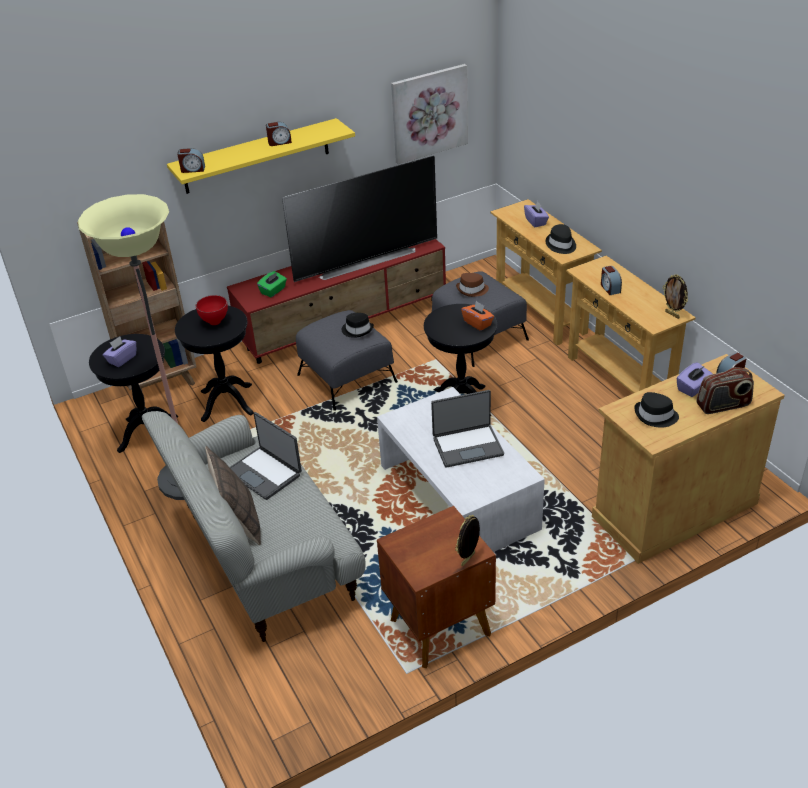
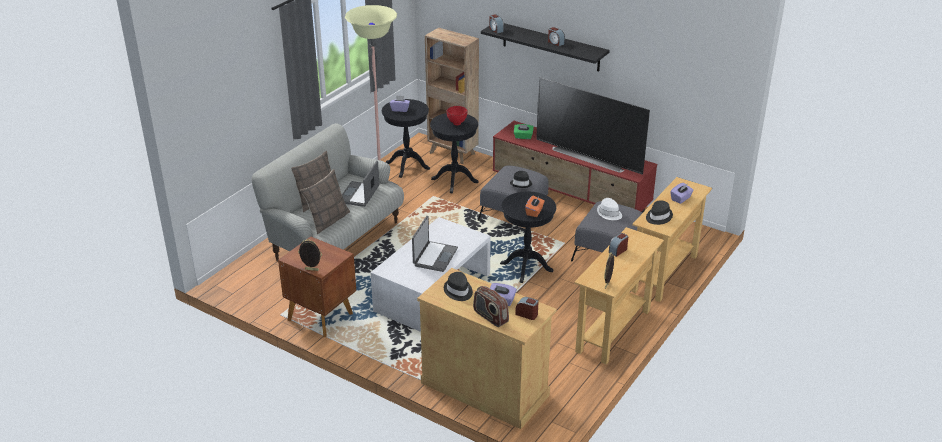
camera: 60 degrees right, 5 degrees down
(256, 156) = (550, 46): yellow shelf -> black shelf
(304, 524) = (328, 220): none -> pillow
(429, 113) = (682, 84): picture -> none
(467, 446) = (434, 257): laptop -> laptop turned 120 degrees counterclockwise
(472, 290) = (609, 213): brown hat -> white hat

